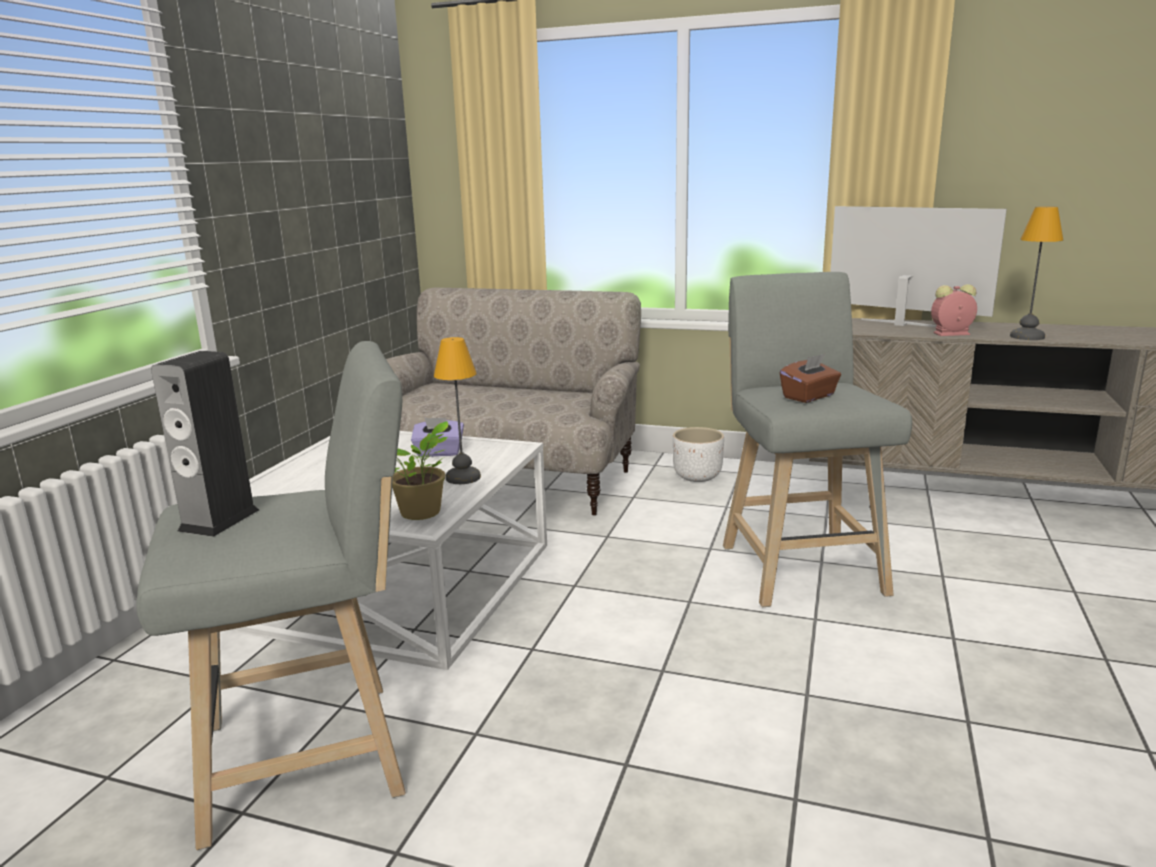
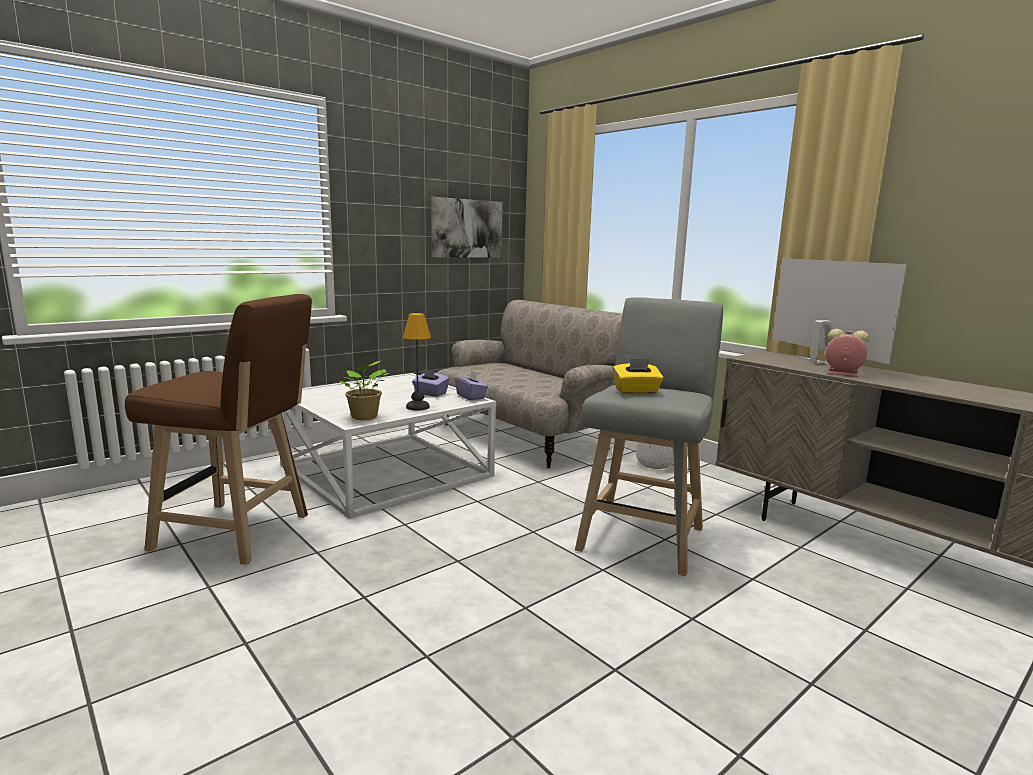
camera: 30 degrees right, 5 degrees down
(219, 520) = (200, 377): speaker -> none
(317, 756) = (239, 533): grey stool -> brown stool
(352, 188) = (466, 228): none -> picture
(502, 444) = (471, 397): none -> purple tissue box
(809, 396) = (636, 392): brown tissue box -> yellow tissue box
(1026, 337) = (910, 386): table lamp -> none

